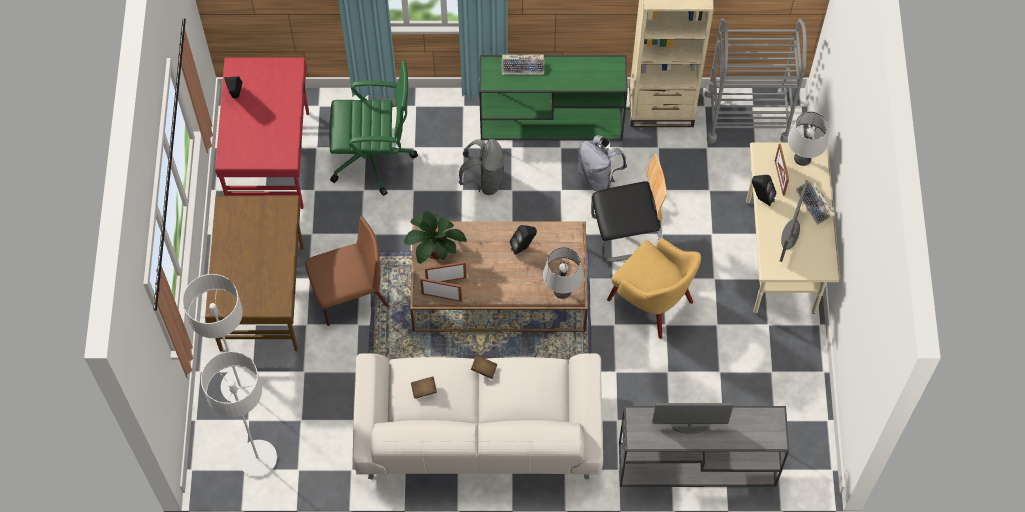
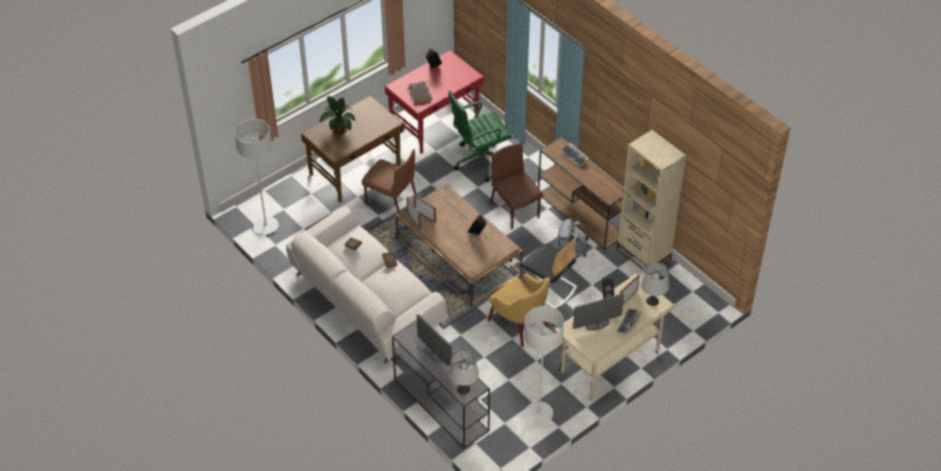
camera: 50 degrees right, 15 degrees down
(240, 386) = (298, 194): grey floor lamp -> grey floor lamp (539, 413)
(267, 142) = (420, 94): none -> brown book
(374, 157) = (480, 160): green office chair -> green office chair turned 105 degrees clockwise
(433, 249) = (438, 200): potted plant -> potted plant (339, 128)
(484, 180) = (515, 210): grey backpack -> brown chair
(552, 122) = (582, 215): green console table -> brown console table
(561, 290) = (469, 264): grey table lamp -> grey table lamp (463, 388)
(652, 302) = (519, 324): yellow armchair -> yellow armchair turned 45 degrees counterclockwise
(746, 116) = (682, 293): grey cart -> none

